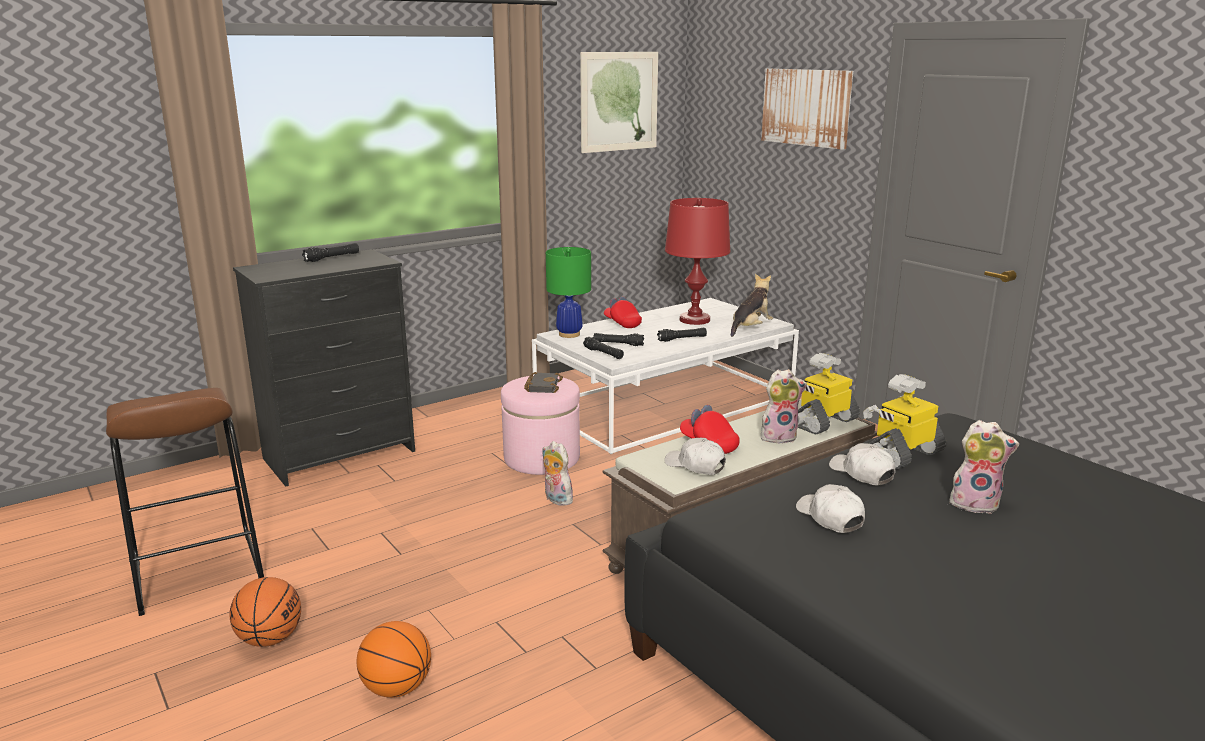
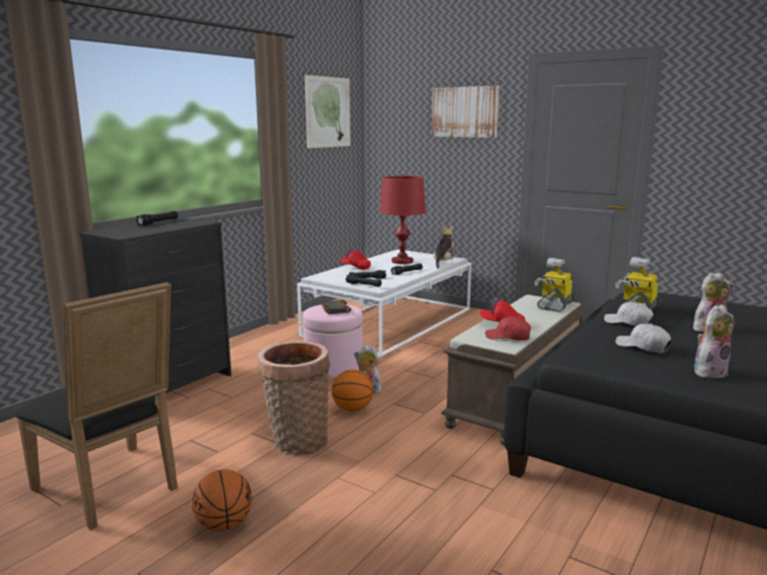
camera: 20 degrees left, 5 degrees down
(197, 572) = (113, 489): brown stool -> black chair
(397, 688) = (361, 535): basketball -> basketball (352, 409)
(420, 554) = (297, 442): none -> basket
(569, 334) = (326, 276): green table lamp -> none
(695, 465) = (508, 337): white cap -> red cap
(779, 436) = (539, 315): plush toy -> plush toy (709, 372)

